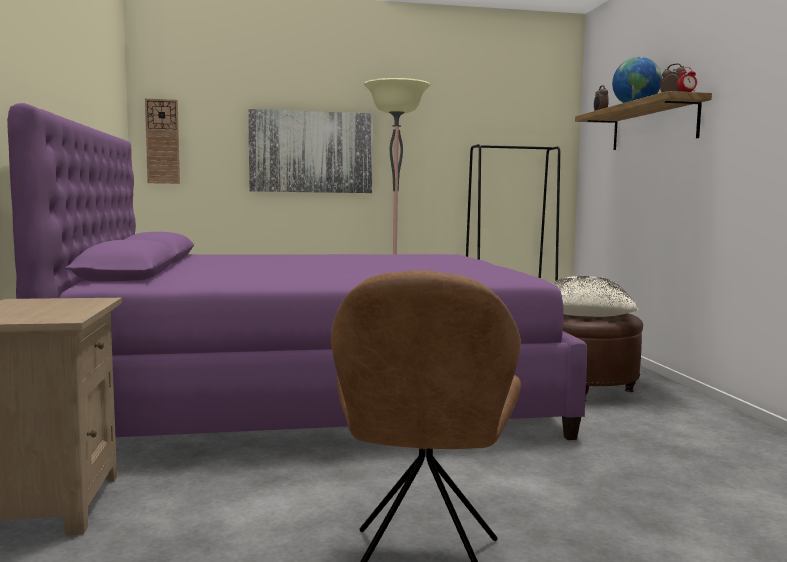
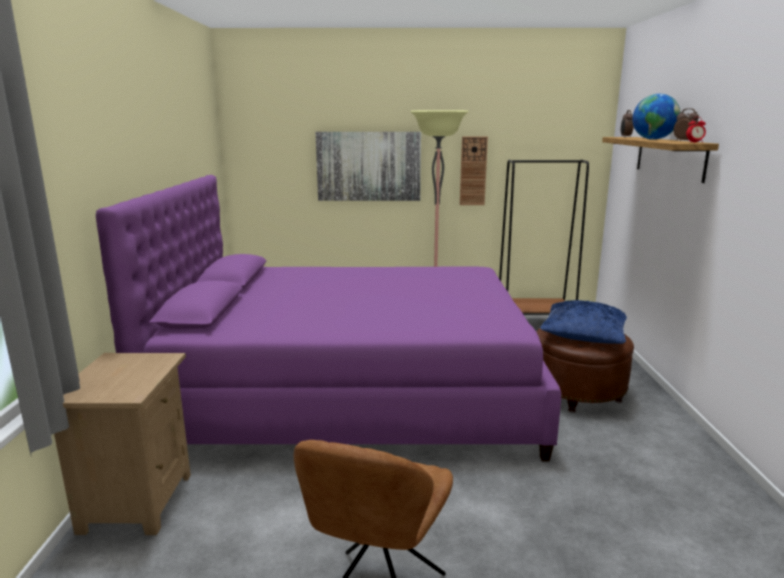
camera: 10 degrees right, 10 degrees up
(162, 141) = (248, 160): wall clock -> wall clock (473, 171)
(585, 313) = (583, 334): beige pillow -> blue pillow

